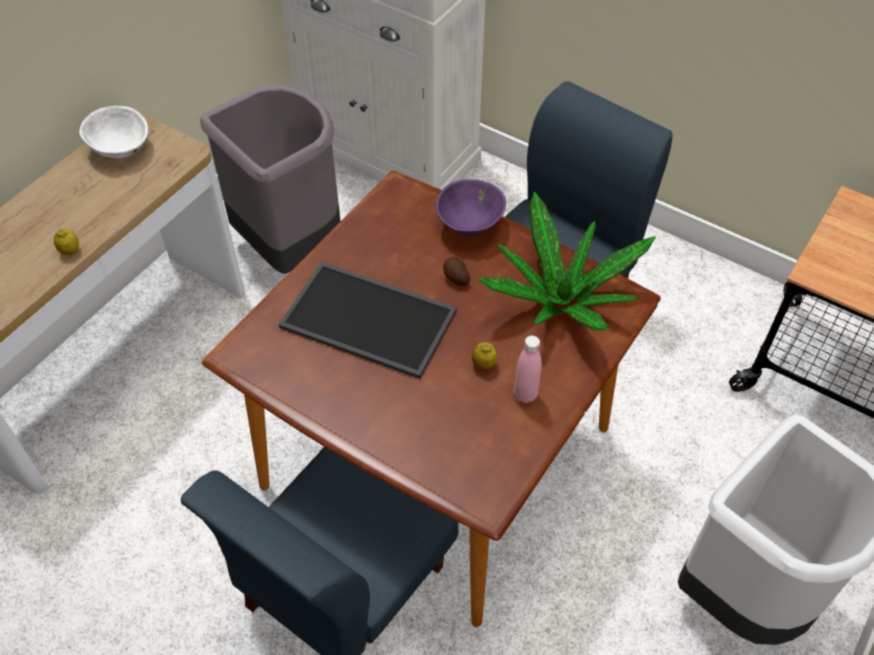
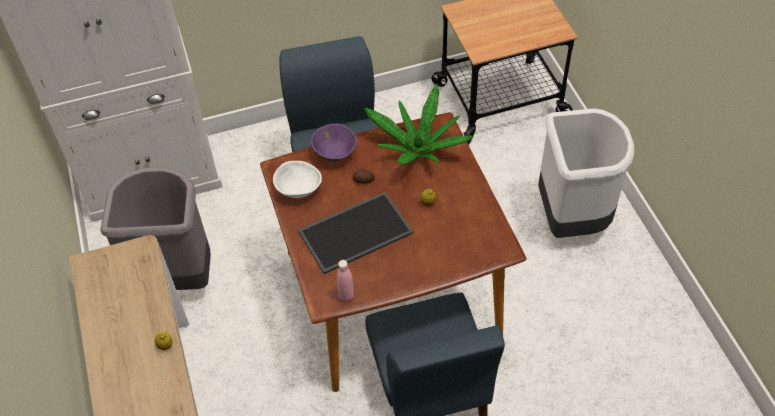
camera: 50 degrees left, 0 degrees up
(120, 148) = (102, 279): white bowl -> white bowl (298, 189)
(525, 395) = (460, 198): pink bottle -> pink bottle (346, 296)

